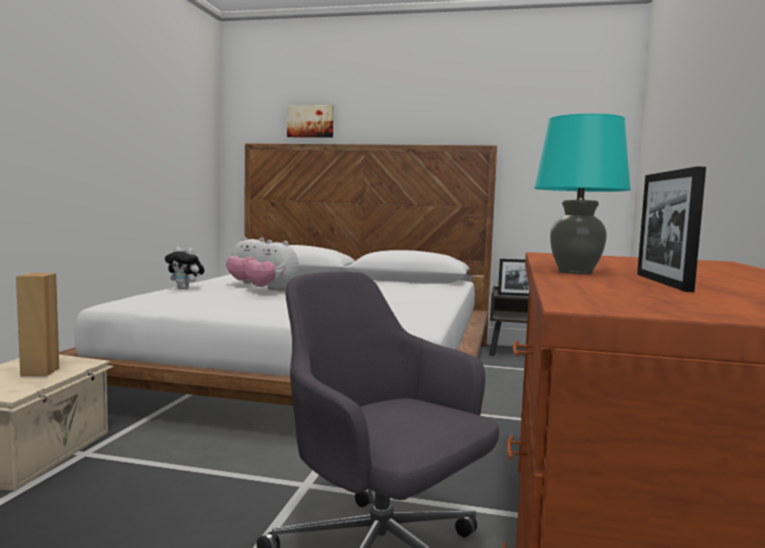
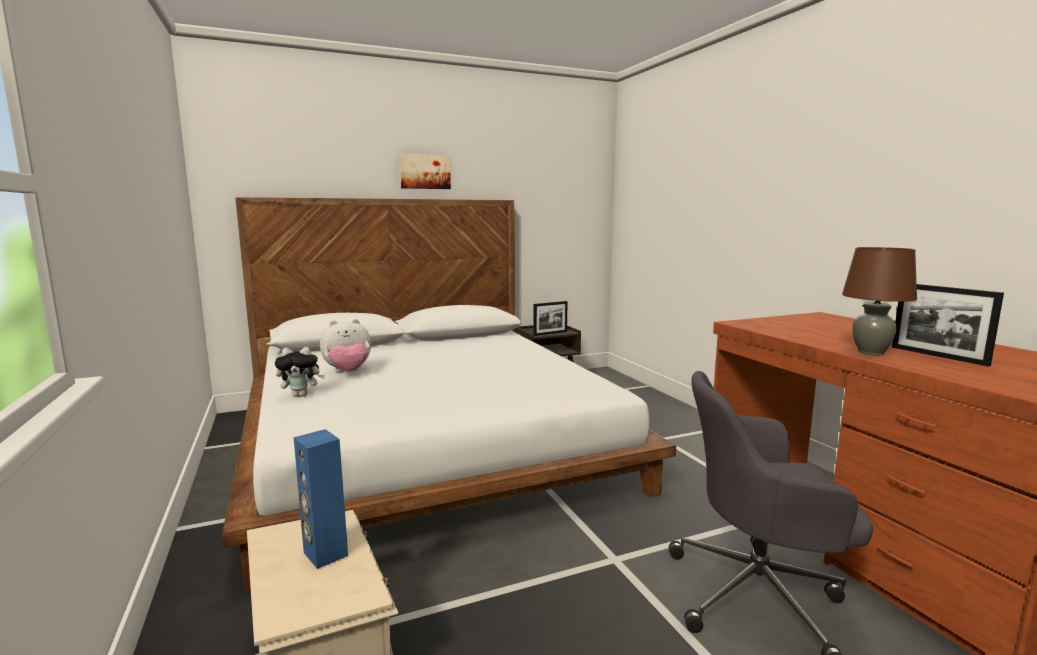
camera: 35 degrees left, 5 degrees up
(39, 372) = (325, 554): brown speaker -> blue speaker
(271, 291) = (399, 377): plush toy -> none
(310, 121) = (316, 171): picture -> picture (425, 172)
(575, 272) = (871, 352): turquoise table lamp -> brown table lamp

